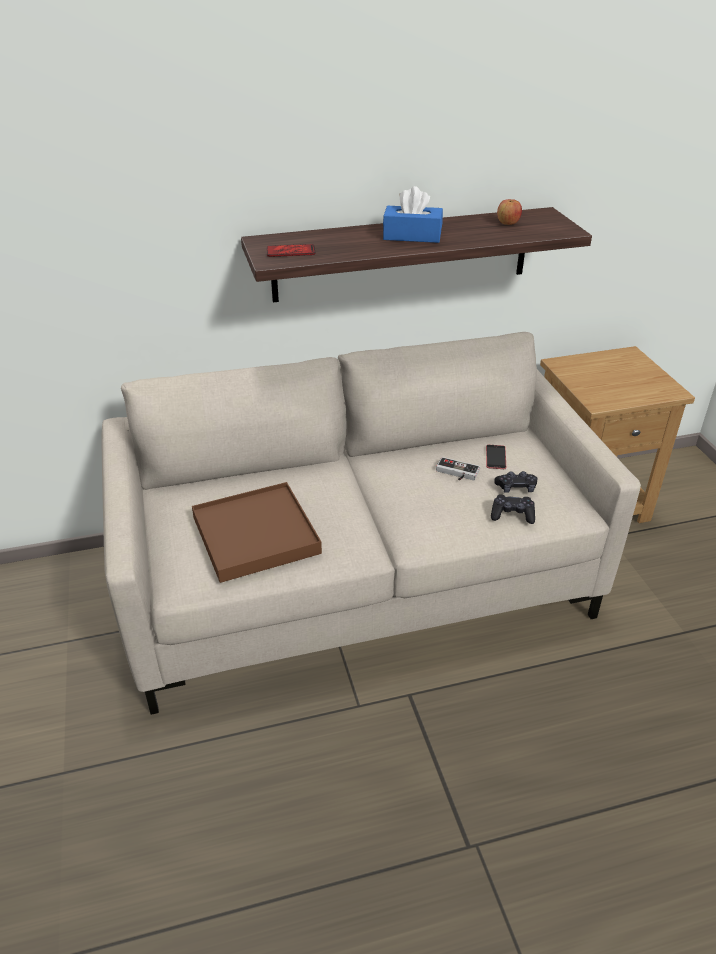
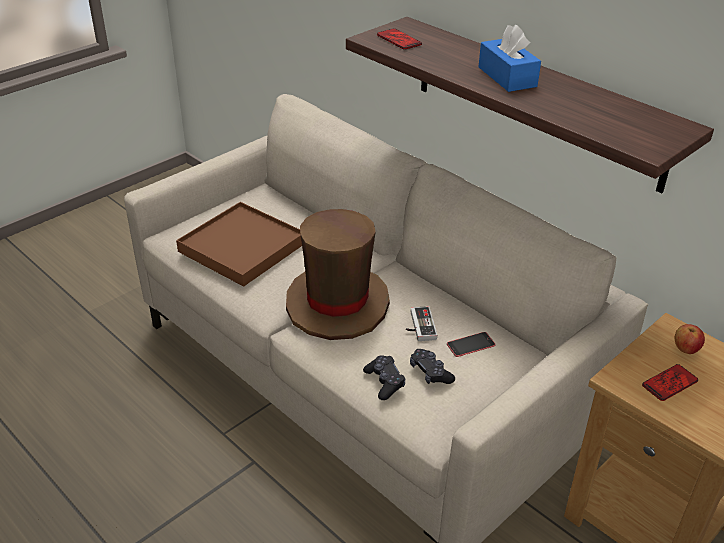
camera: 60 degrees right, 0 degrees up
(394, 505) = (338, 304): none -> brown hat
(508, 223) = (615, 114): apple -> apple (685, 349)
(612, 387) = (669, 383): none -> phone

